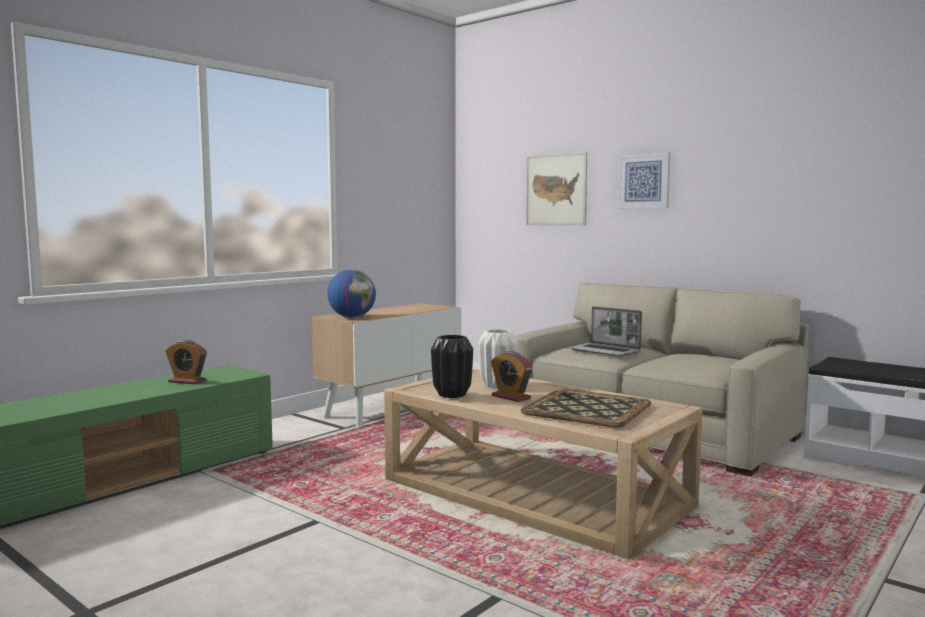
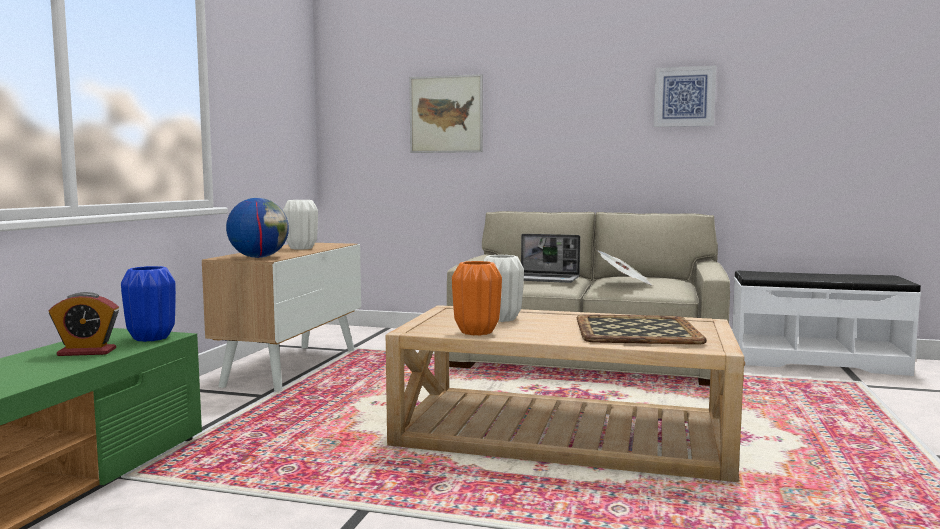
camera: 25 degrees left, 0 degrees up
(237, 375) = (152, 338): none -> blue vase
(403, 310) = (301, 248): none -> white vase
(452, 395) = (476, 332): black vase -> orange vase
(511, 397) = (539, 328): alarm clock -> none
(644, 181) = (547, 105): picture -> picture (684, 97)
(672, 362) = (625, 283): none -> newspaper

